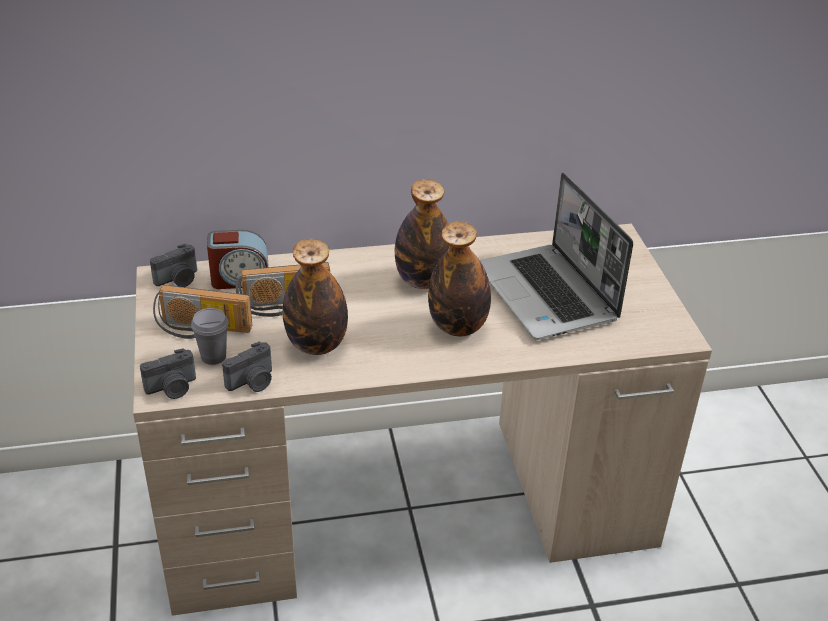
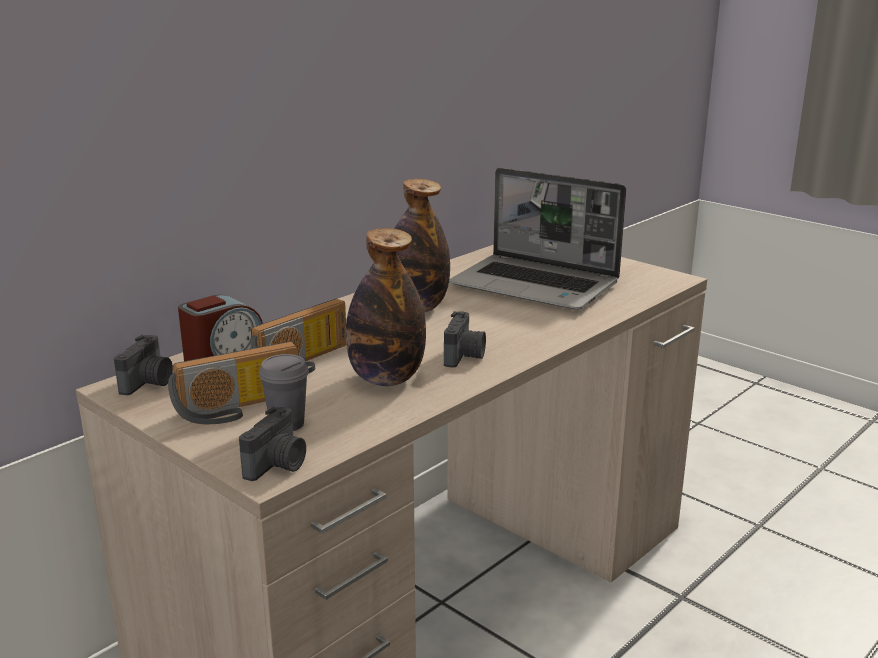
camera: 35 degrees left, 15 degrees down
(252, 382) = (364, 427): camera -> camera (465, 356)
(458, 327) = (497, 325): bottle -> none

